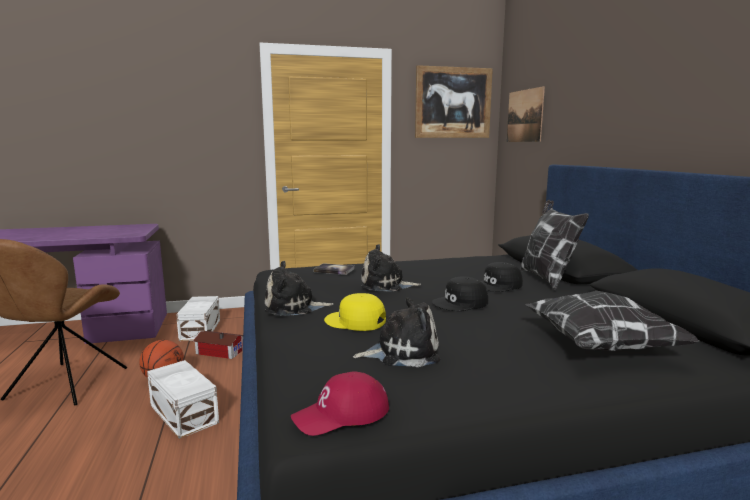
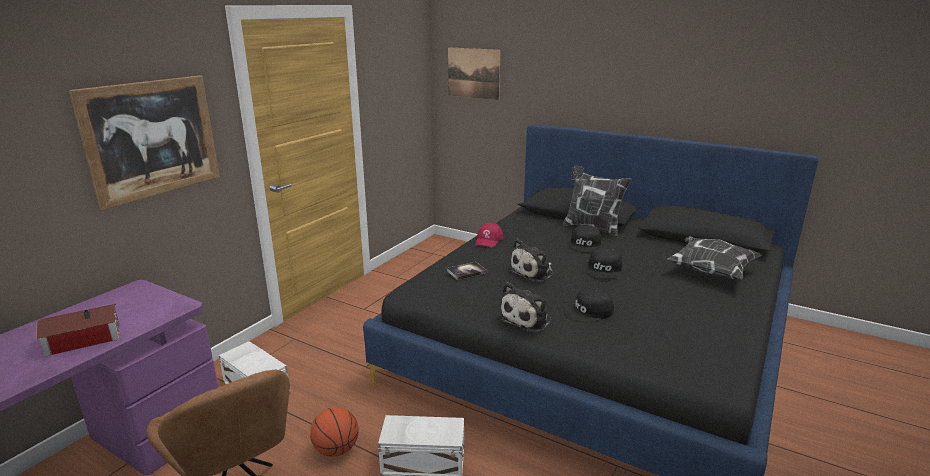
camera: 45 degrees left, 10 degrees up
(220, 351) = (329, 396): toy house -> toy house (81, 338)
(341, 414) = (724, 369): red cap -> red cap (489, 240)
(355, 321) = (589, 311): yellow cap -> black cap
(402, 352) = (659, 320): plush toy -> none
(453, 103) = (400, 59): picture -> picture (152, 138)

